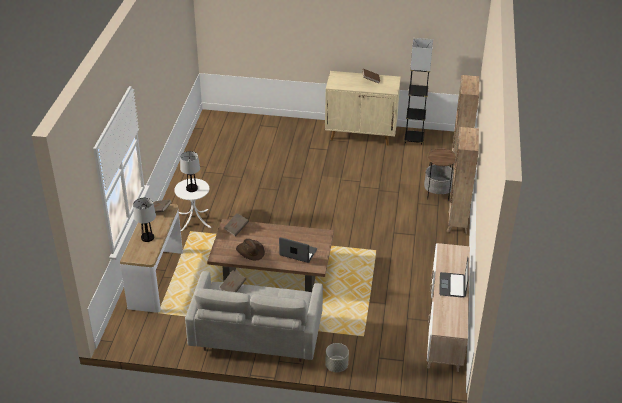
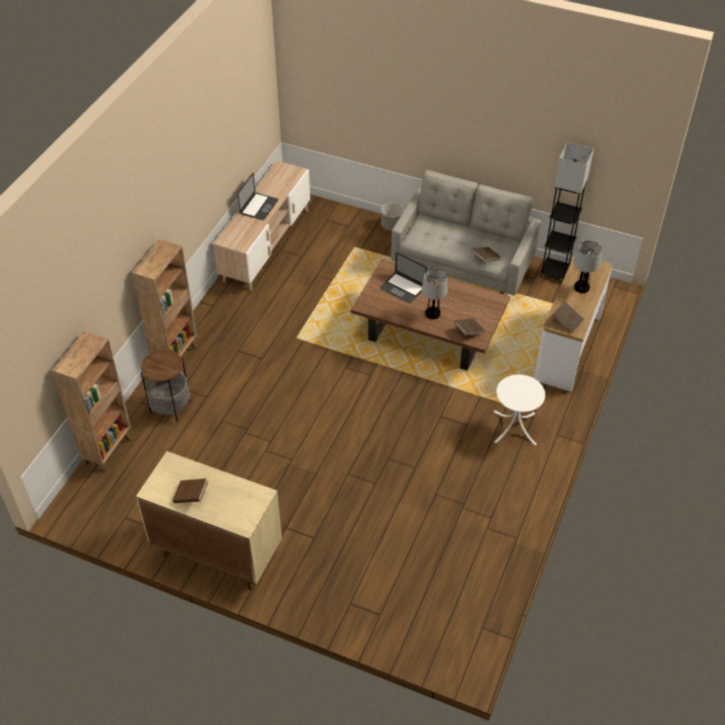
camera: 165 degrees left, 10 degrees up
(192, 188) = (520, 392): table lamp -> table lamp (432, 313)
(250, 251) = (457, 298): brown hat -> none
(413, 139) = (139, 523): grey floor lamp -> grey floor lamp (555, 272)

